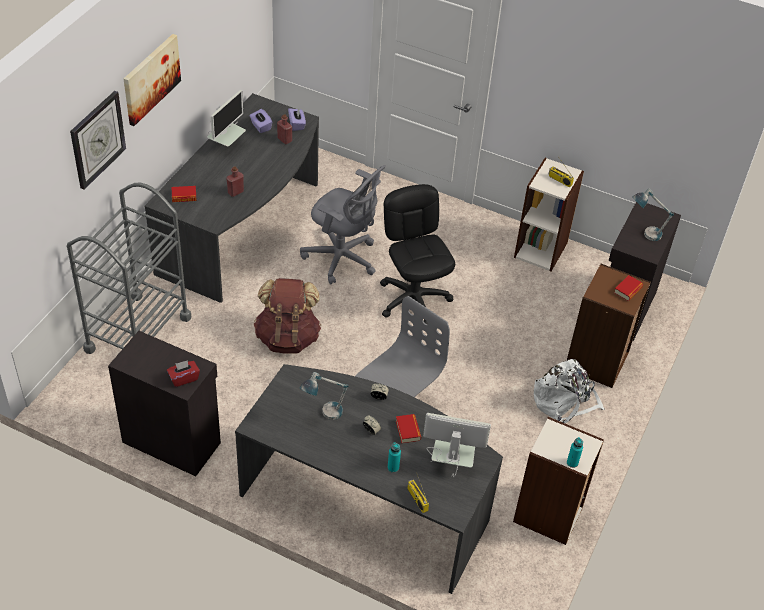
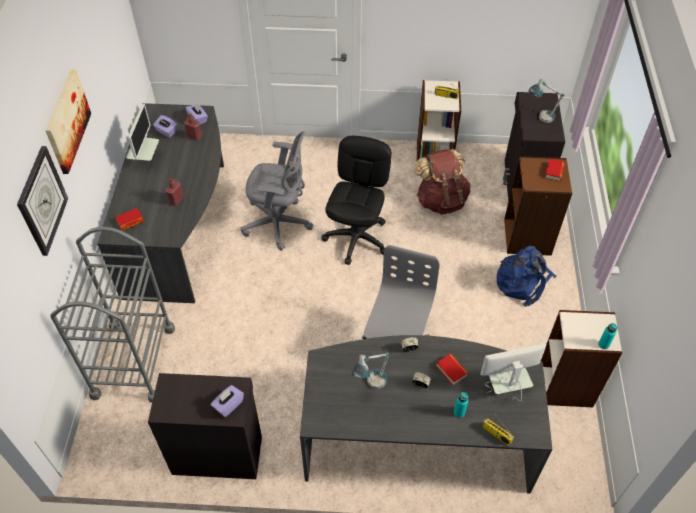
camera: 20 degrees left, 5 degrees up
(184, 378) = (228, 405): red tissue box -> purple tissue box
(288, 337) = (270, 313): brown backpack -> brown backpack (441, 200)
(414, 299) = (357, 238): black office chair -> black office chair turned 60 degrees clockwise
(564, 402) = (523, 282): white backpack -> blue backpack

